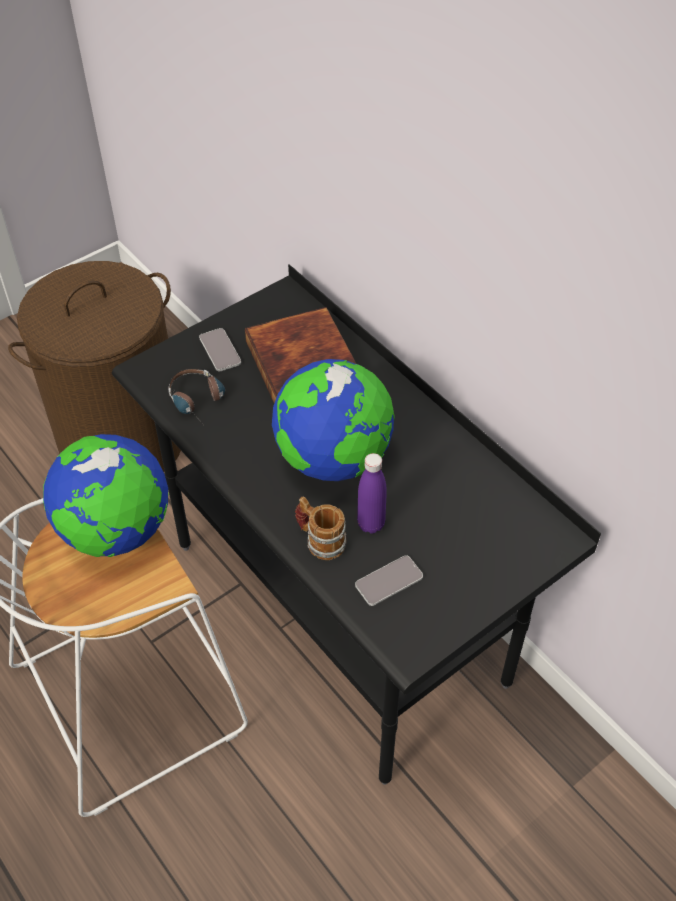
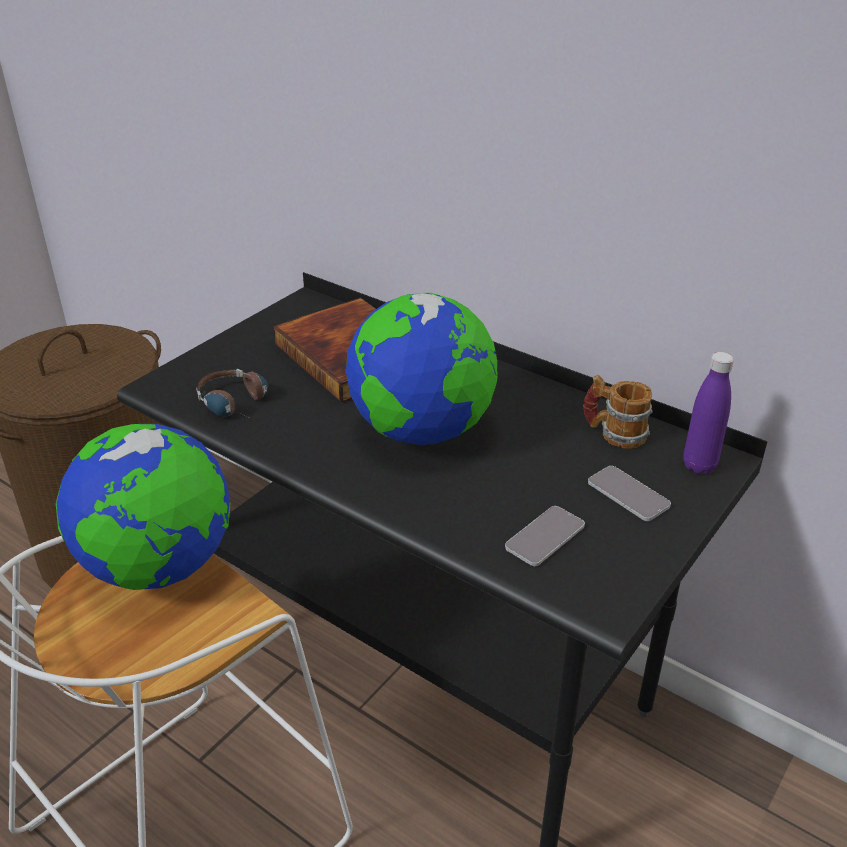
camera: 15 degrees left, 15 degrees down
(220, 350) = (247, 356): phone -> phone (628, 494)
(320, 540) = (440, 511): mug -> mug (614, 433)
(371, 524) = (495, 484): purple bottle -> purple bottle (699, 465)

